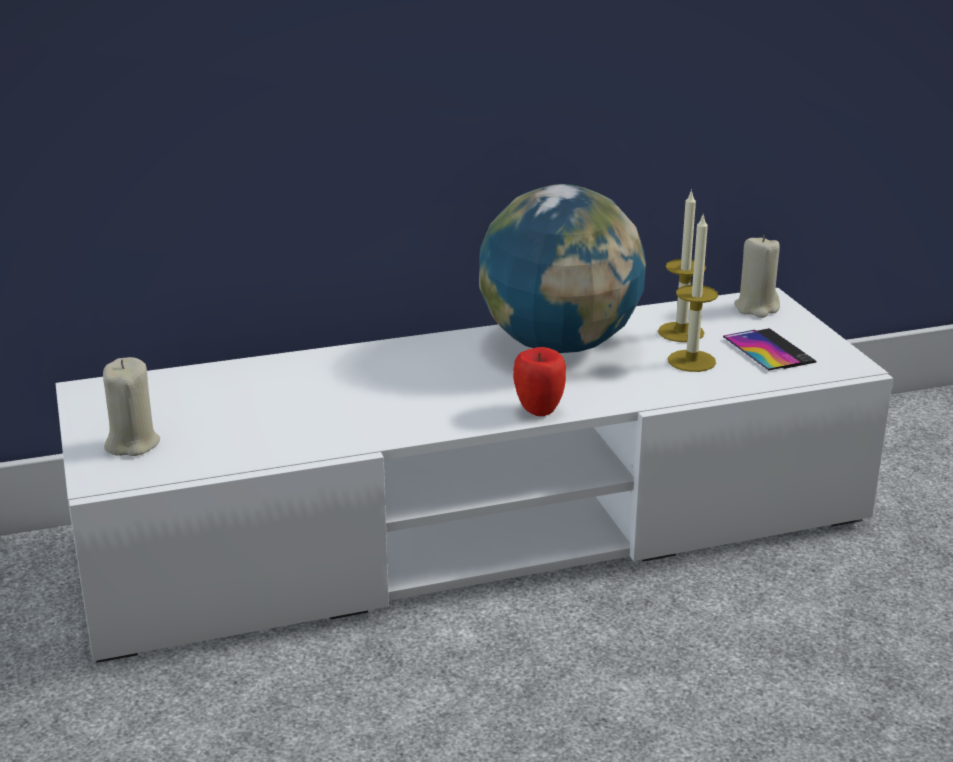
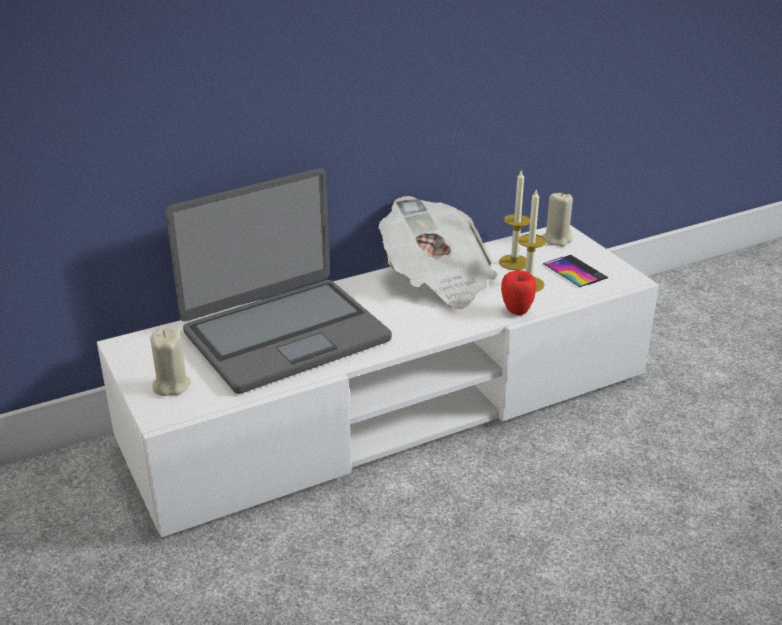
camera: 10 degrees left, 5 degrees up
(313, 396) = (284, 335): none -> laptop
(538, 410) = (440, 331): apple -> apple (516, 311)
(559, 345) = (437, 279): globe -> newspaper

